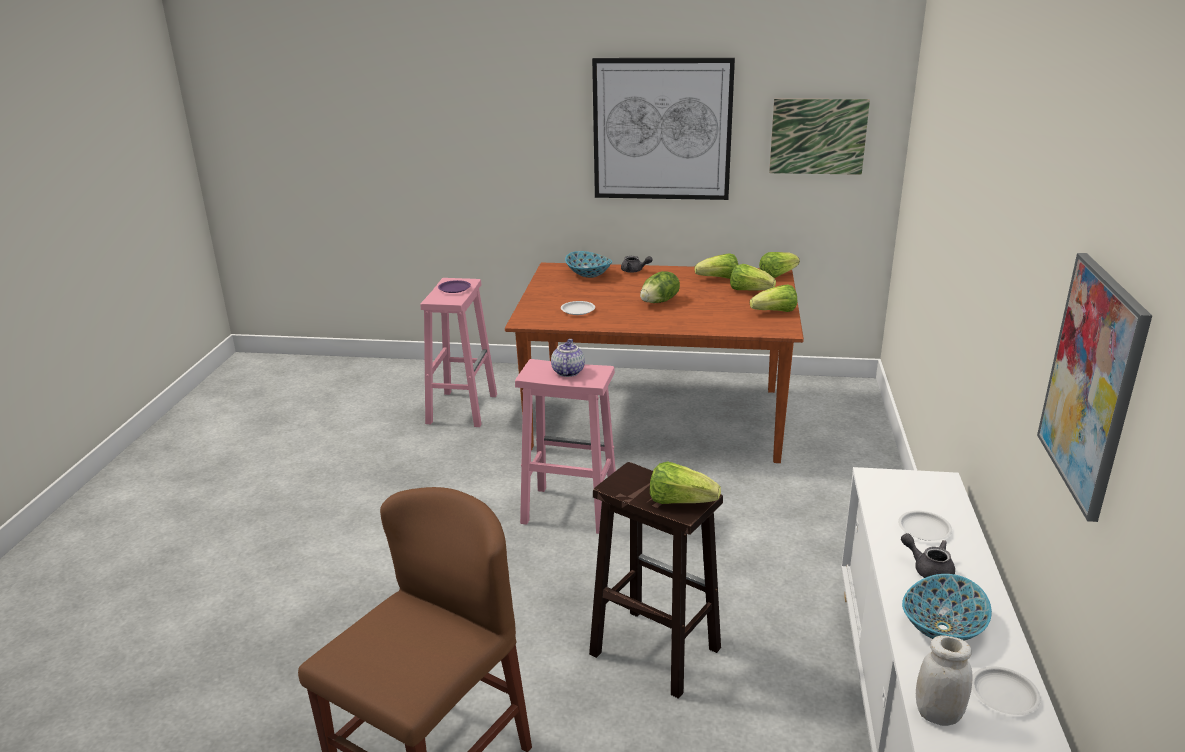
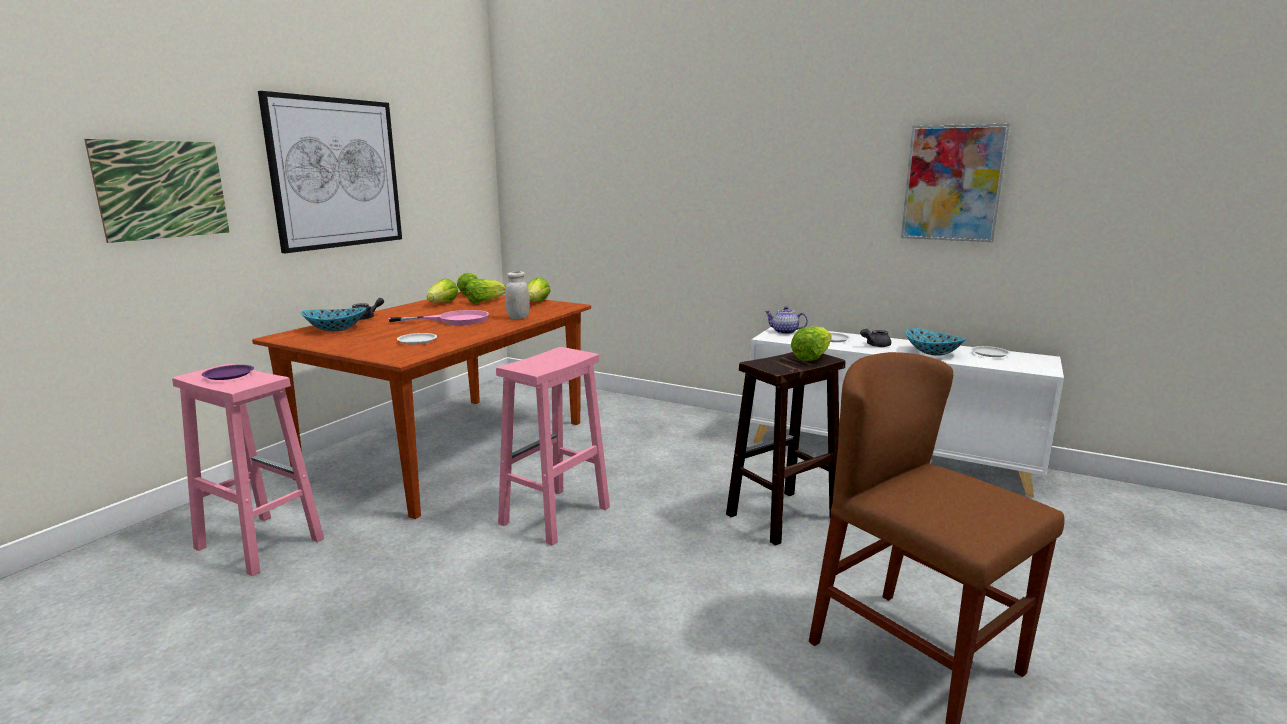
camera: 70 degrees left, 10 degrees down
(567, 372) = (548, 359): teapot -> teapot (784, 332)
(660, 301) = (454, 320): lettuce -> pink frying pan
(818, 136) = (449, 177): picture -> picture (162, 189)
(938, 715) = (1010, 366): white jar -> white jar (518, 318)

